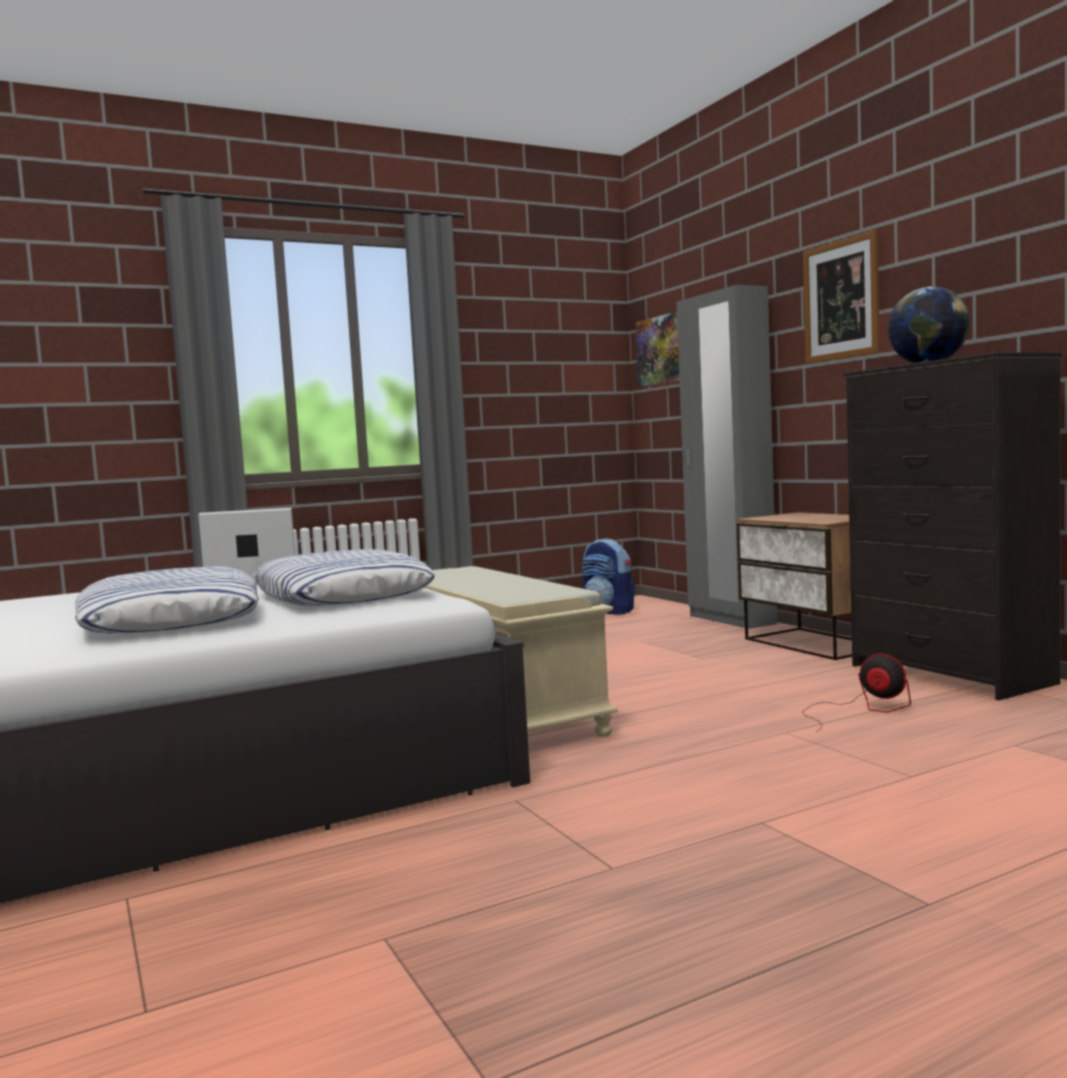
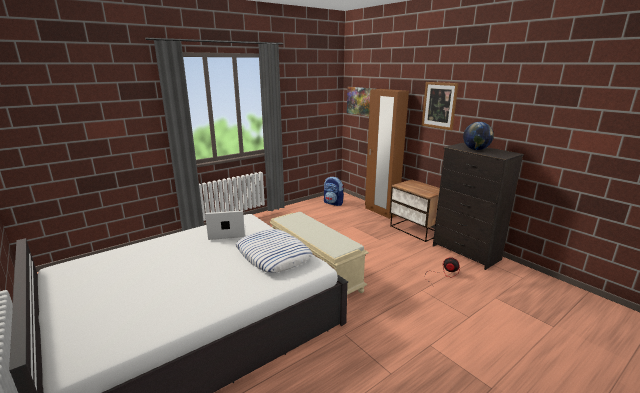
camera: 10 degrees left, 15 degrees up
(171, 618) = (217, 279): pillow -> none
(731, 620) = (381, 211): grey wardrobe -> brown wardrobe

